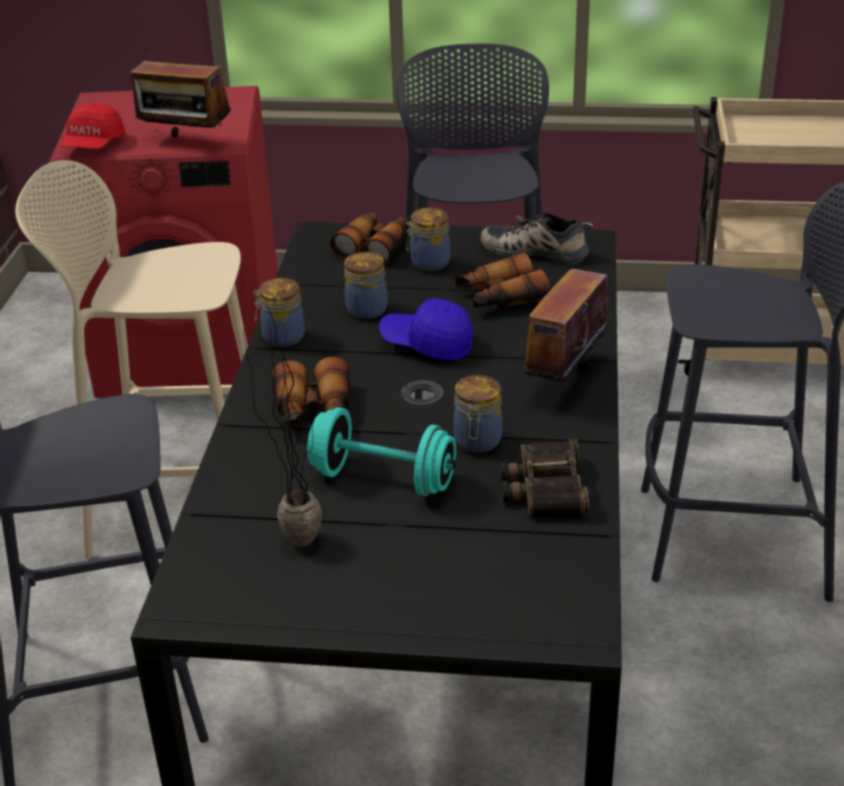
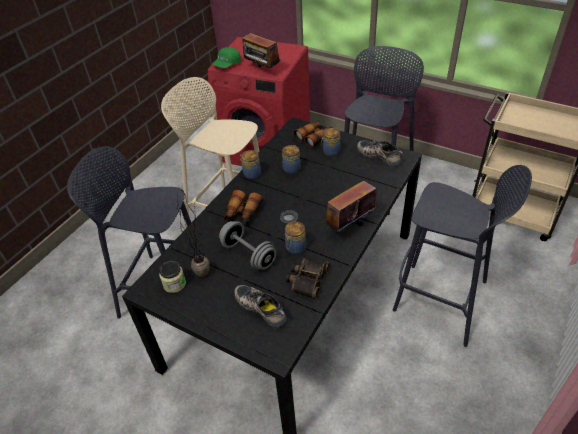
camera: 25 degrees right, 10 degrees up
(93, 145) = (227, 64): red cap -> green cap
(248, 577) = (174, 284): none -> jar
(383, 478) = (248, 254): turquoise dumbbell -> grey dumbbell
(427, 344) = (305, 193): blue cap -> none
(483, 562) = (262, 307): none -> shoe
(499, 298) = (349, 177): binoculars -> none

